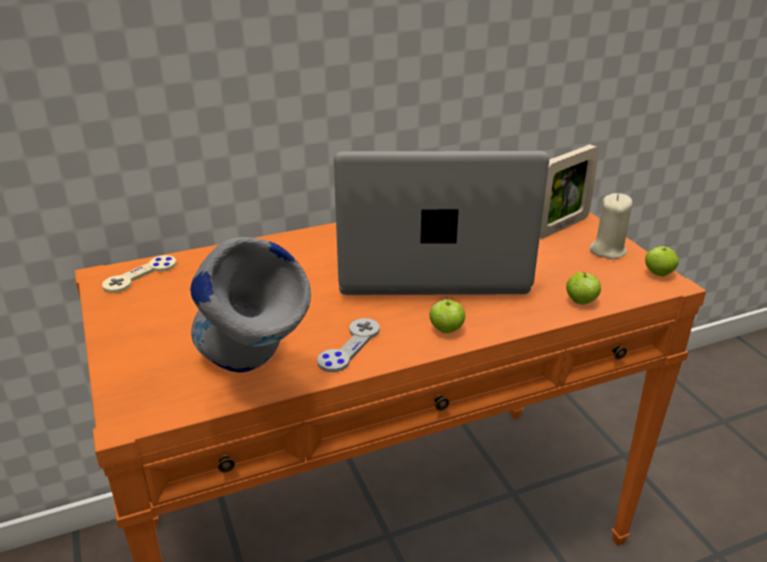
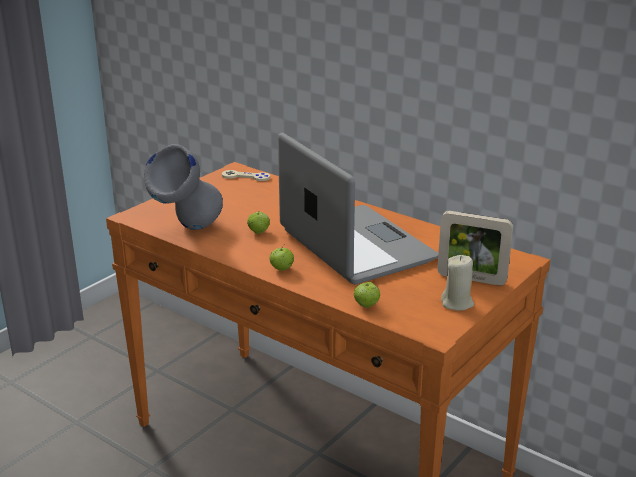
camera: 60 degrees right, 5 degrees down
(349, 346) = (236, 247): grey game controller -> none
(658, 274) = (445, 329): apple -> apple (258, 232)

